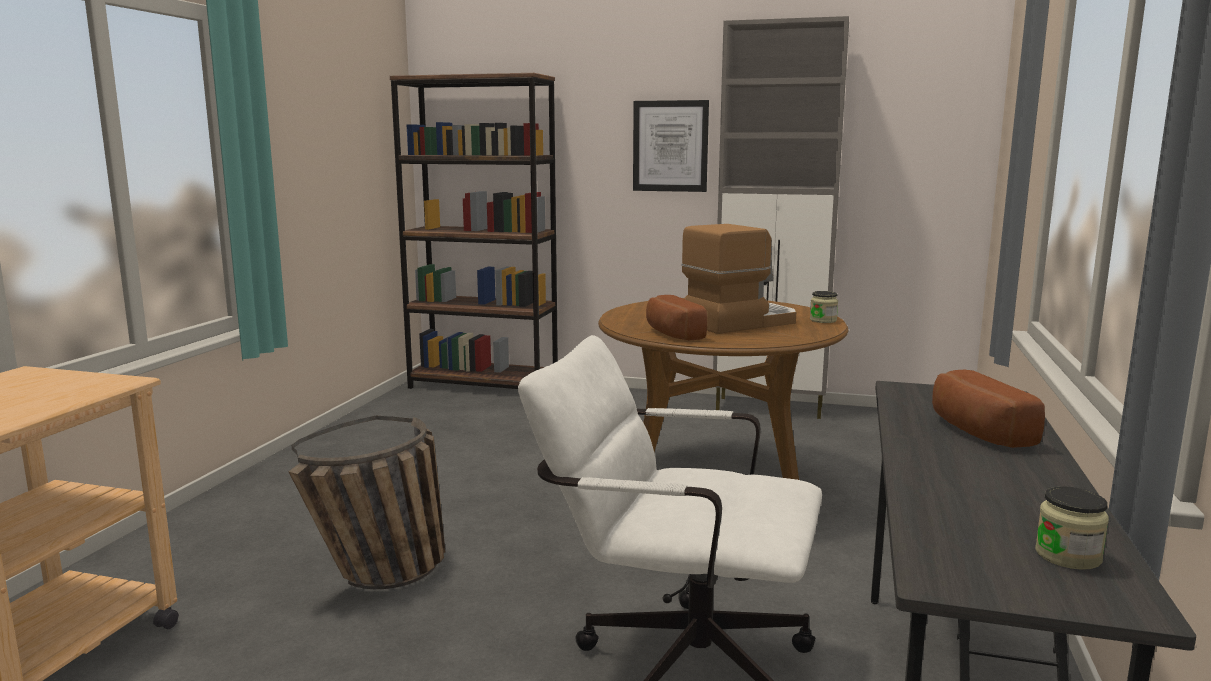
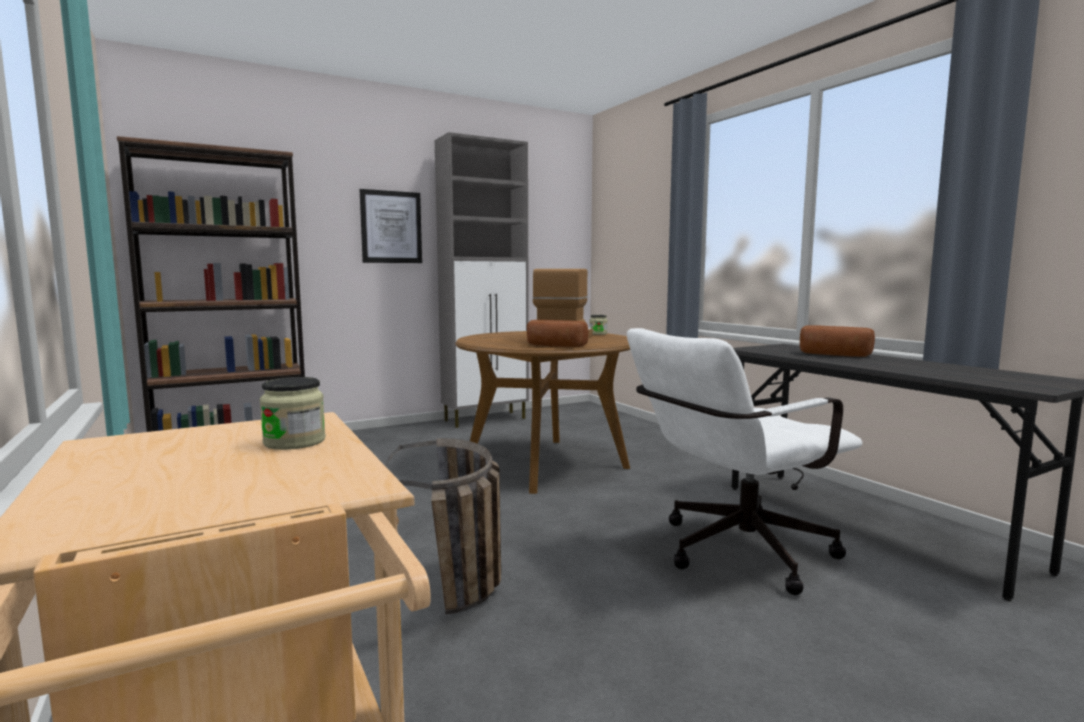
camera: 45 degrees left, 5 degrees down
(1068, 556) = (1015, 375): jar -> jar (294, 442)

